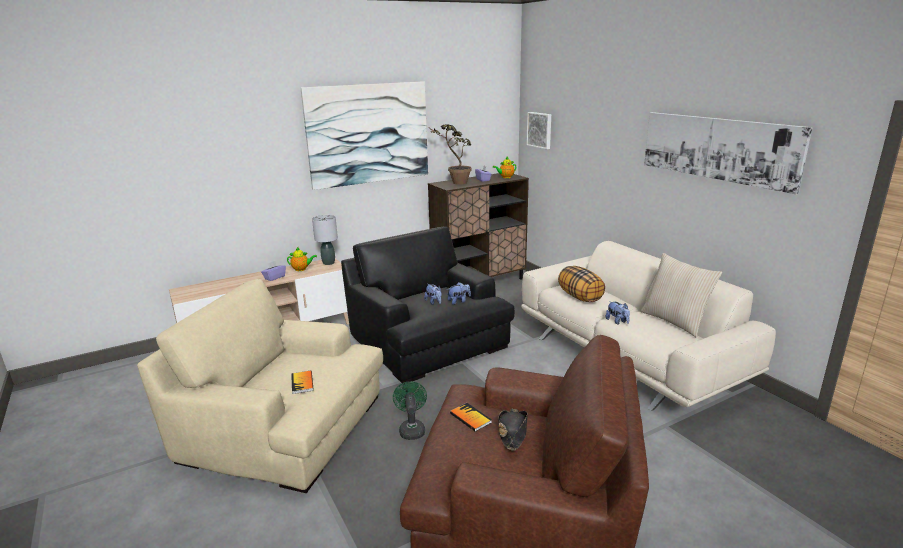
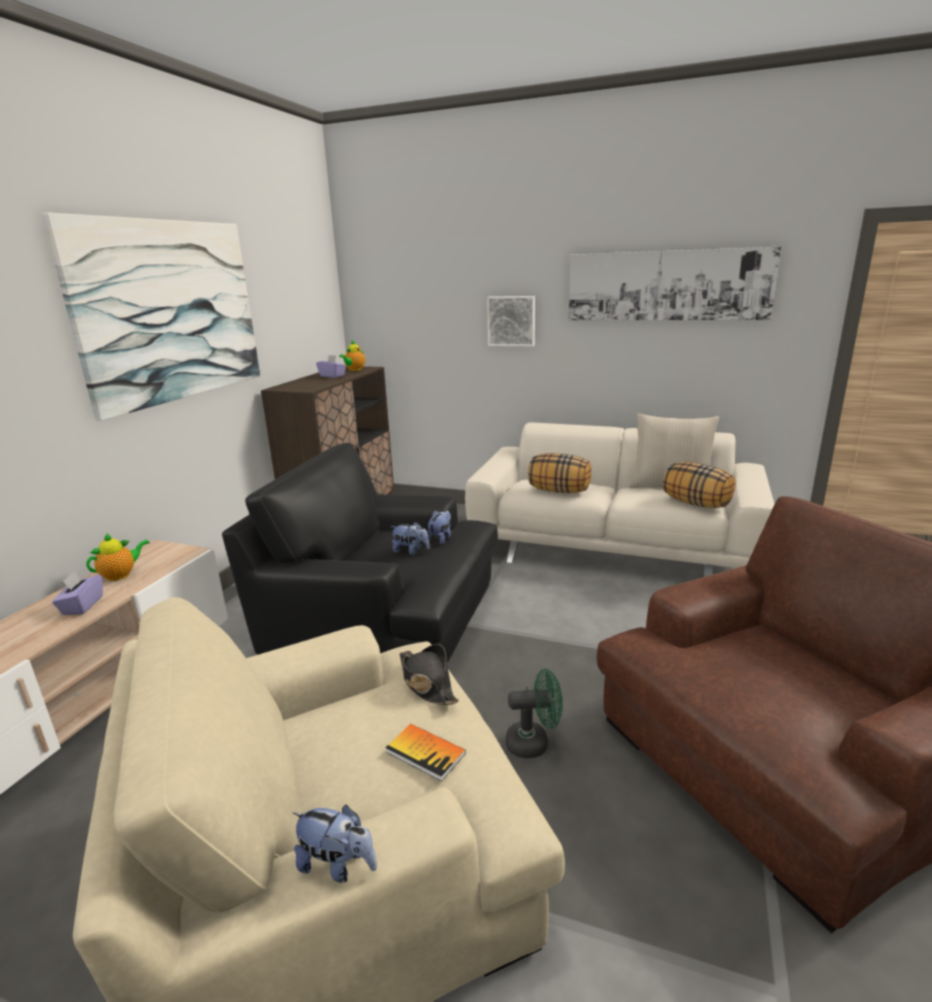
camera: 40 degrees left, 0 degrees up
(328, 263) = (161, 550): grey table lamp -> none
(411, 429) = (534, 742): green fan -> green fan turned 135 degrees clockwise
(454, 183) = (303, 384): potted plant -> none
(470, 418) = (720, 668): book -> none
(512, 432) = (784, 659): black hat -> black hat (426, 683)
(540, 130) = (383, 301): picture -> picture (511, 321)
(617, 321) = (634, 502): plush toy -> plush toy (338, 865)
(662, 338) = (696, 503): none -> pillow

